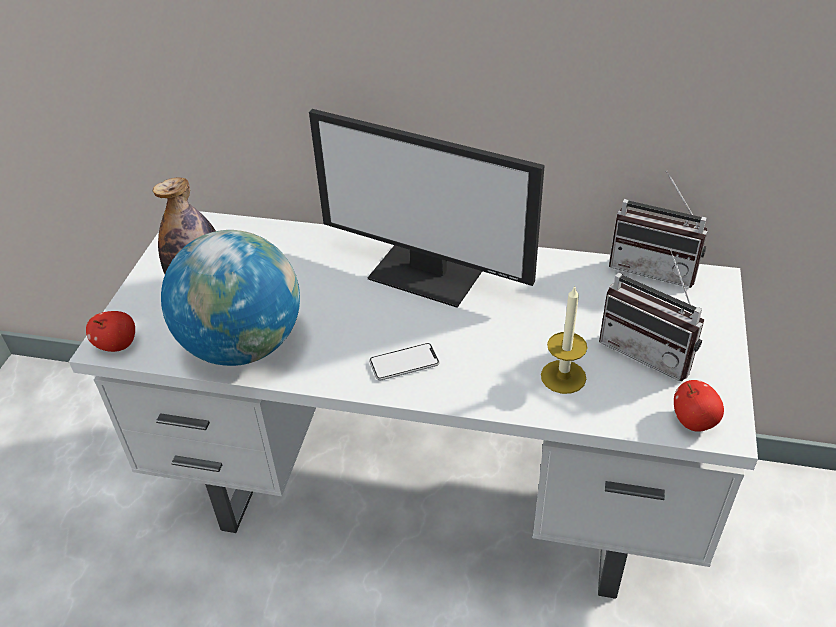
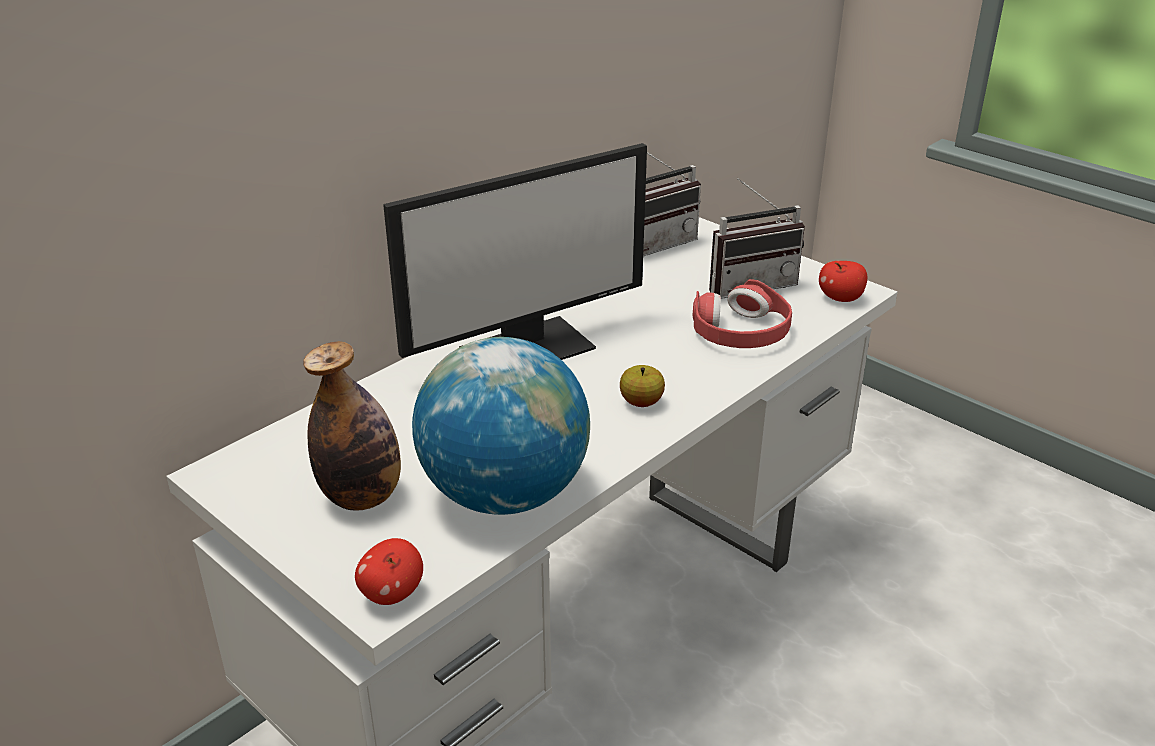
camera: 60 degrees left, 10 degrees down
(404, 363) = (641, 402): phone -> apple
(563, 376) = (741, 331): candle -> red headphones

